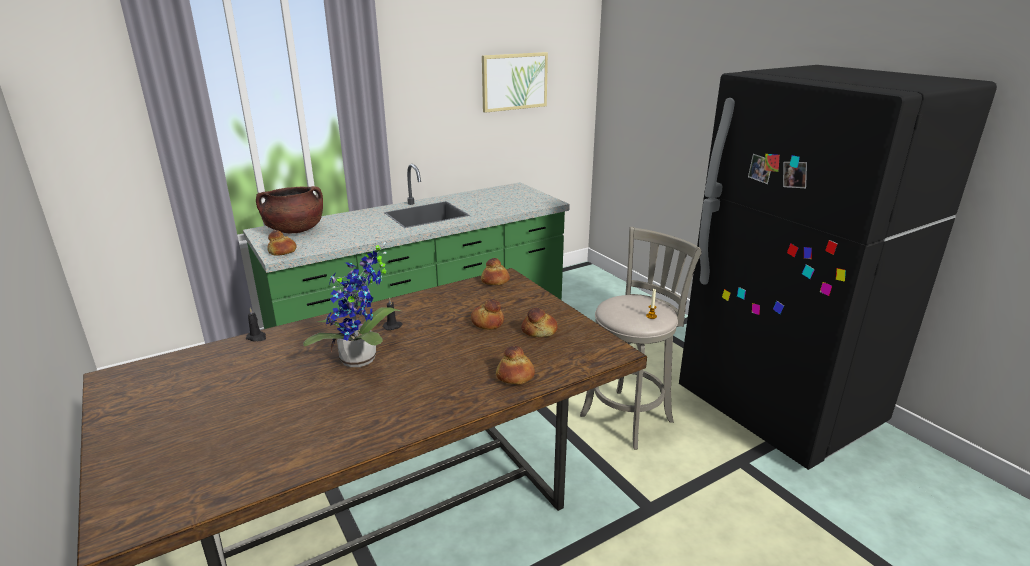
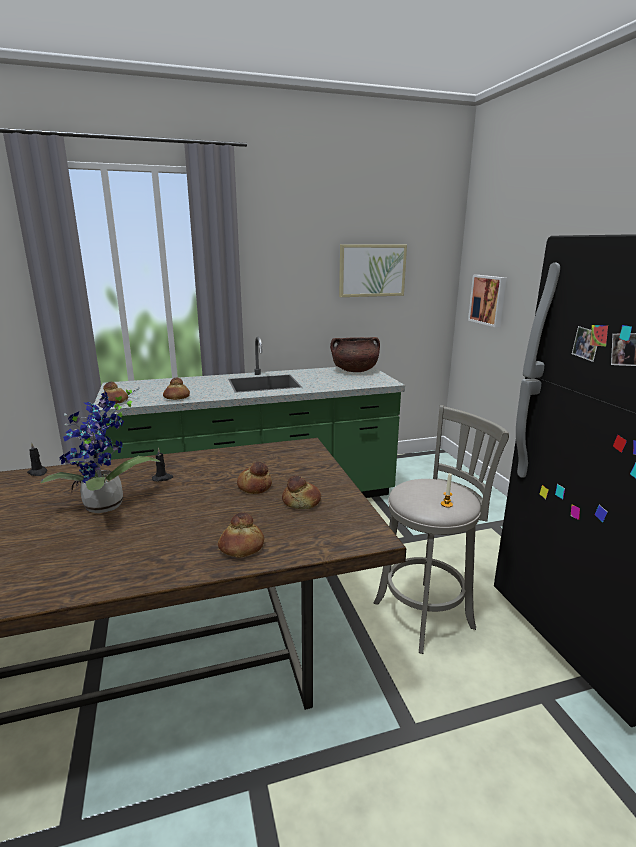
camera: 15 degrees right, 5 degrees down
(295, 230) = (142, 386): brown cooking pot -> brown cooking pot (354, 371)
(495, 281) = (291, 448): bread -> bread (176, 397)
(633, 108) = (488, 300): none -> picture

